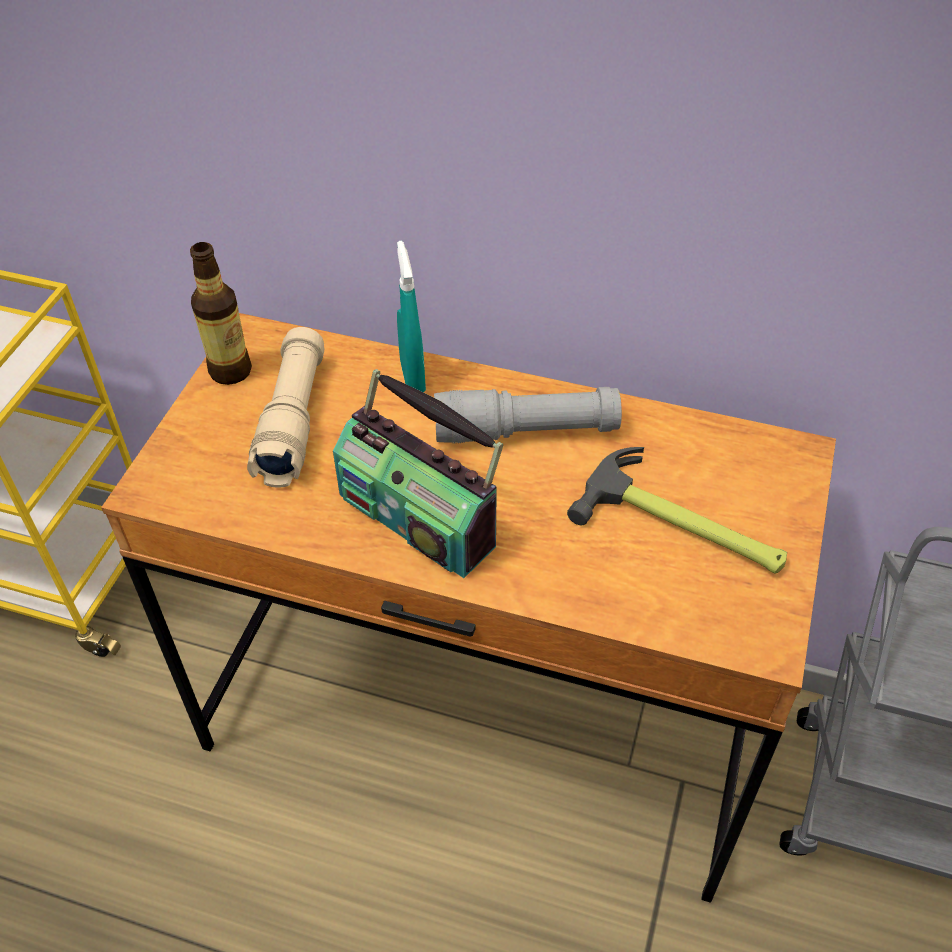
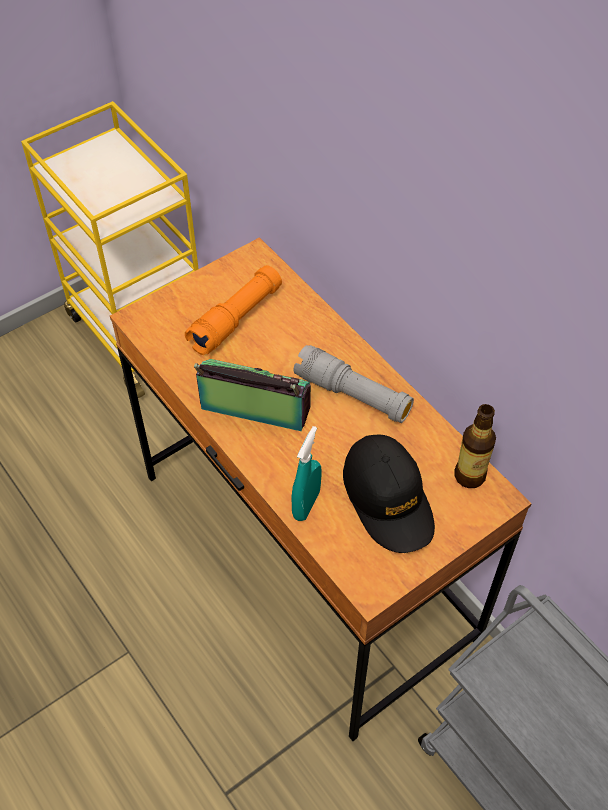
camera: 35 degrees right, 5 degrees up
(231, 371) = (228, 272): bottle -> bottle (469, 476)
(293, 420) = (236, 319): beige flashlight -> orange flashlight
(413, 378) = (319, 328): turquoise spray bottle -> turquoise spray bottle (306, 504)
(419, 517) = (254, 410): radio -> radio turned 120 degrees clockwise
(683, 526) = (388, 499): hammer -> black cap

